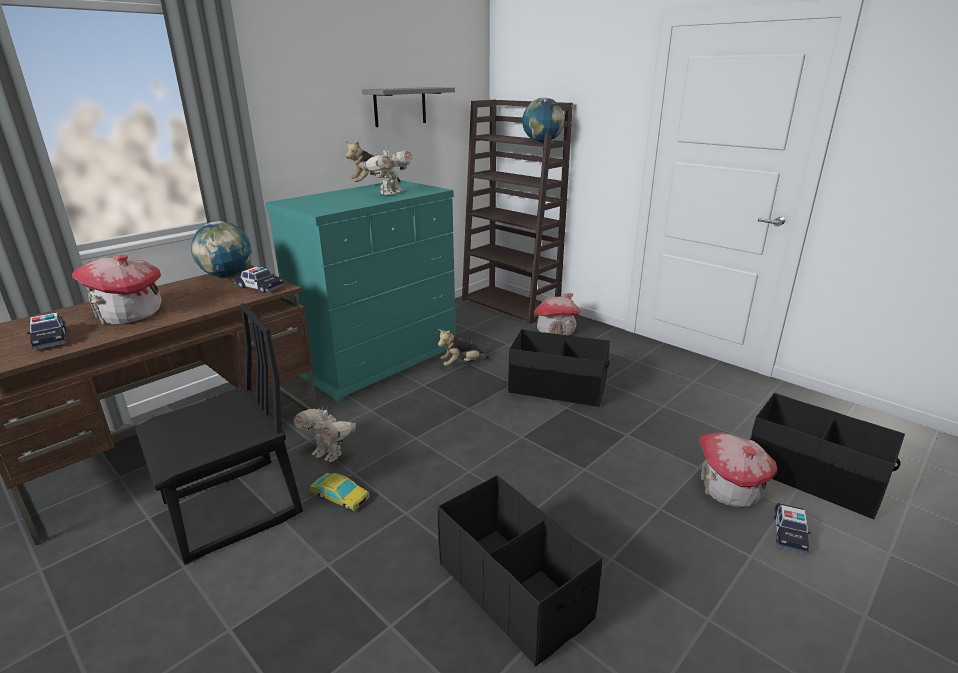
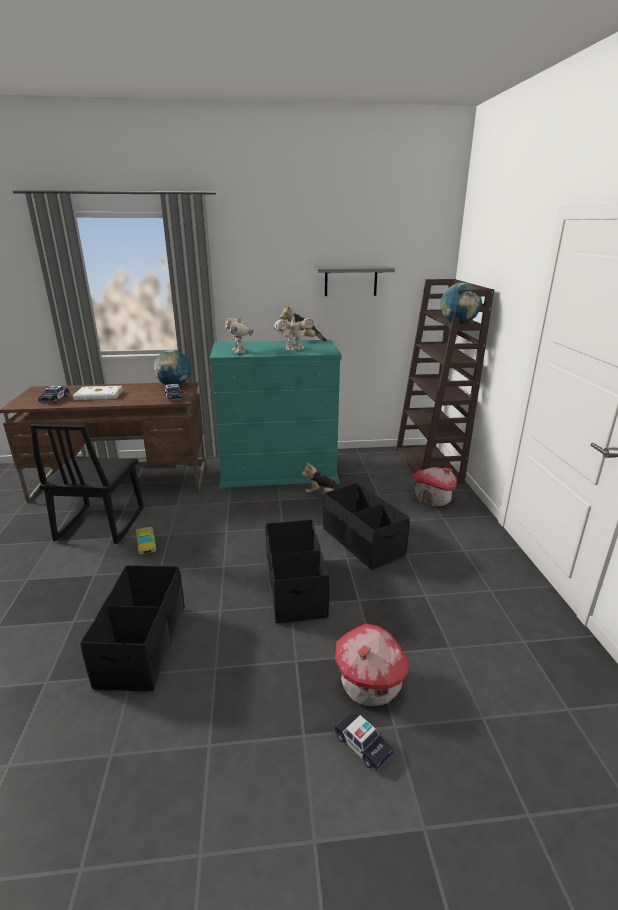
camera: 40 degrees right, 0 degrees up
(129, 314) = (99, 395): toy house -> white book
(232, 509) = (100, 524): black chair -> black chair turned 90 degrees clockwise
(328, 454) = (174, 518): toy robot -> toy robot (239, 352)
(789, 532) = (362, 745): toy car -> toy car turned 105 degrees counterclockwise
(812, 477) = (463, 725): black storage box -> black storage box (294, 588)

